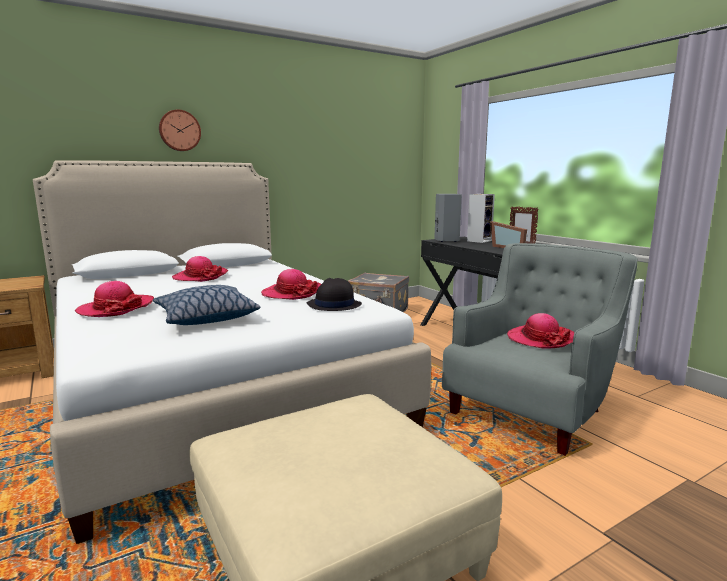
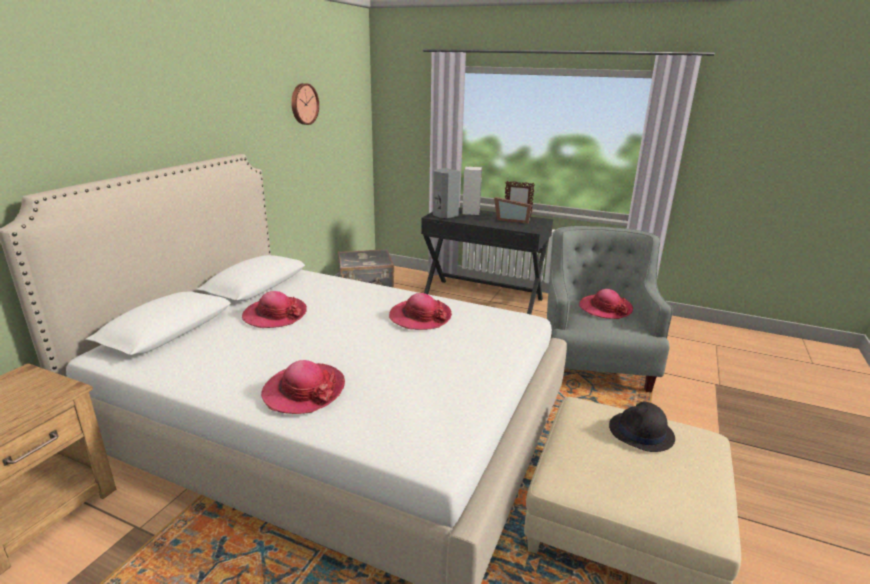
camera: 35 degrees left, 10 degrees up
(179, 130) = (160, 122): wall clock -> wall clock (303, 104)
(205, 317) = (417, 374): pillow -> none
(333, 305) = (485, 324): black hat -> black hat (641, 433)

